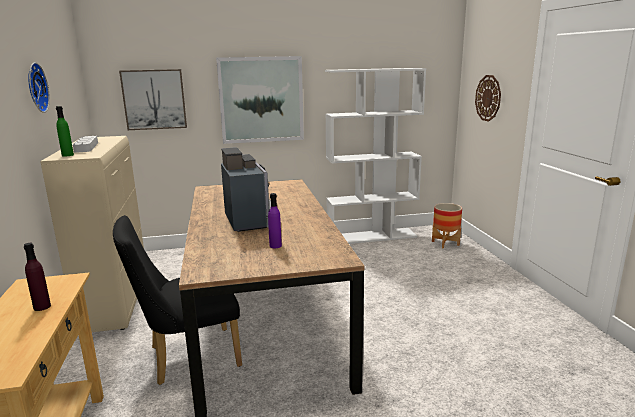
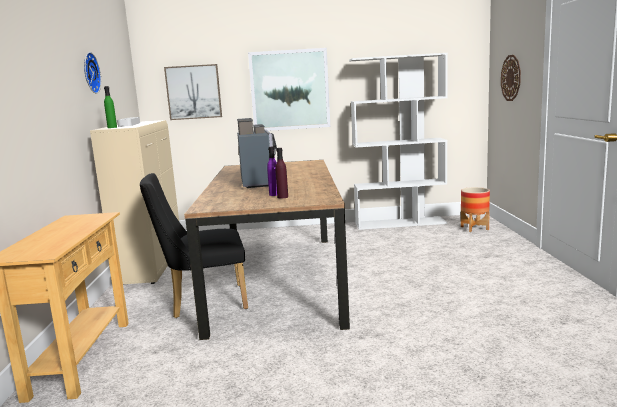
camera: 10 degrees right, 5 degrees down
(42, 307) = (79, 227): purple bottle -> purple bottle (282, 197)

